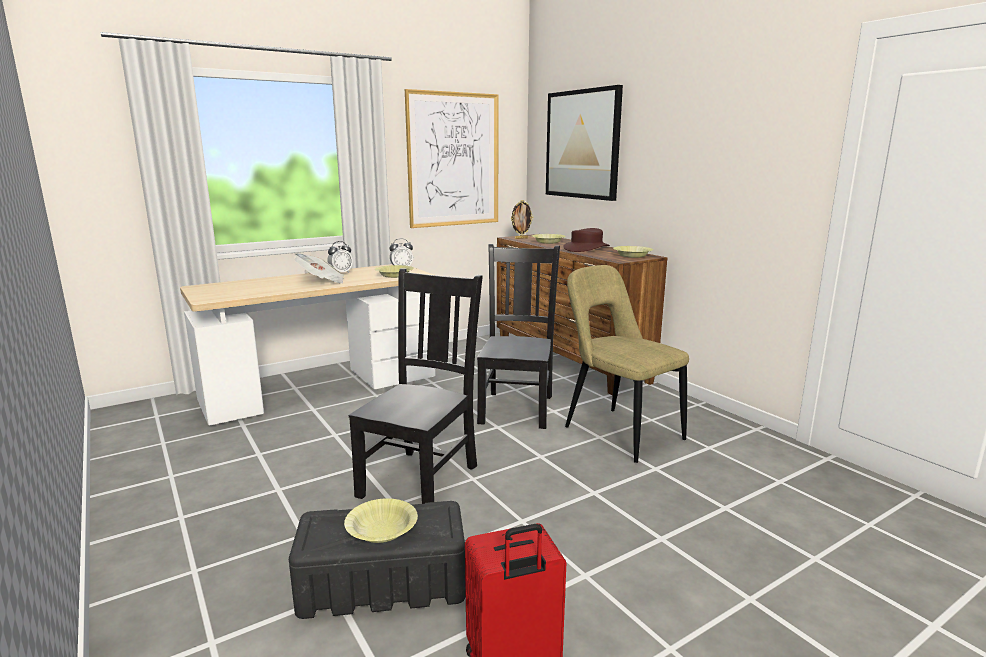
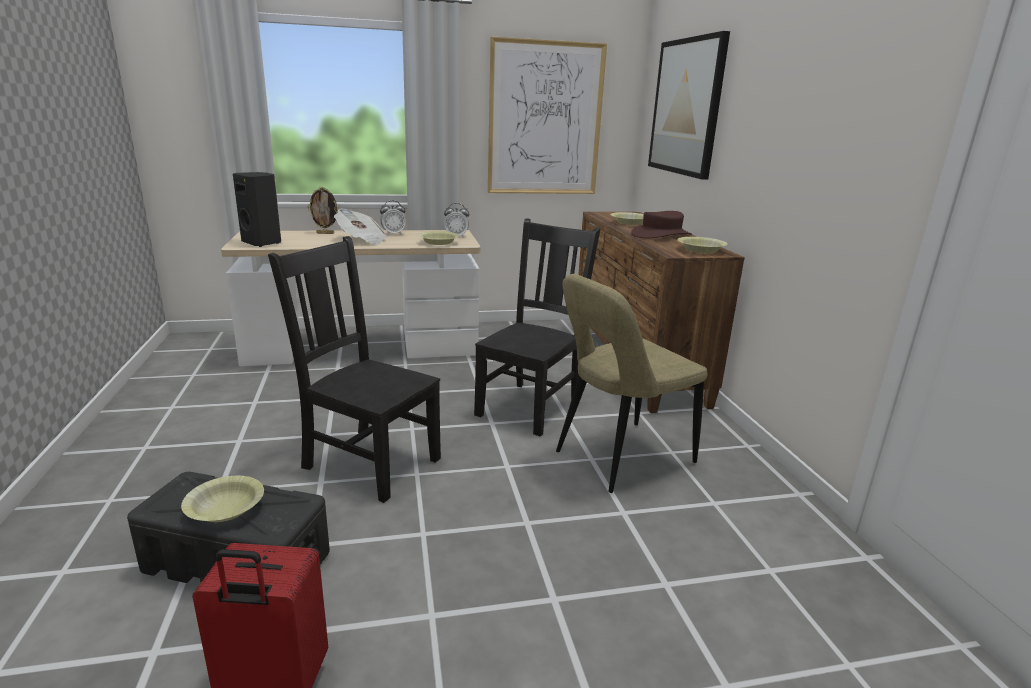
camera: 20 degrees right, 5 degrees up
(226, 294) = (263, 243): none -> black speaker
(421, 479) = (368, 461): black chair -> black chair turned 105 degrees counterclockwise
(521, 238) = (608, 215): picture frame -> picture frame (325, 233)
(619, 432) = (619, 458): beige chair -> beige chair turned 105 degrees counterclockwise

